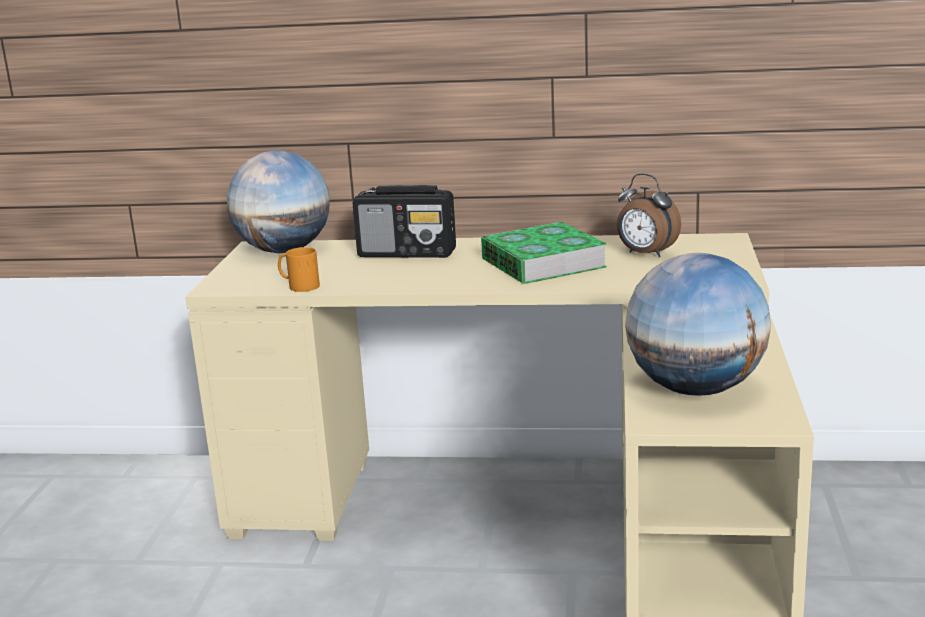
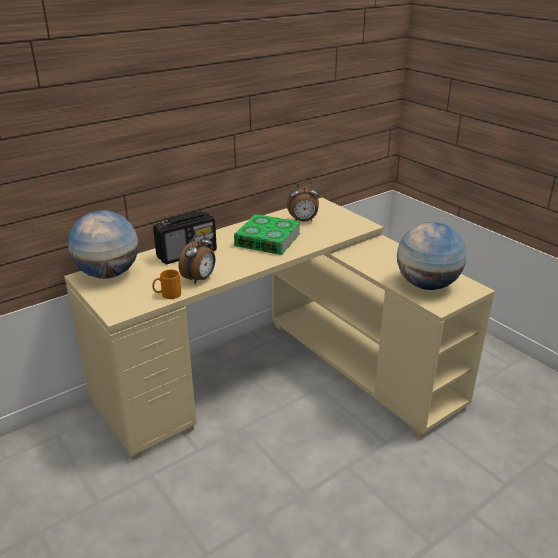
camera: 45 degrees left, 10 degrees up
(366, 281) = (200, 279): none -> alarm clock

